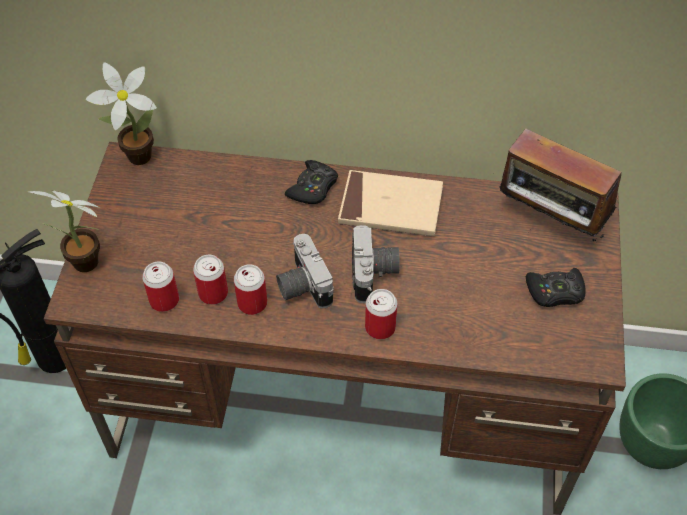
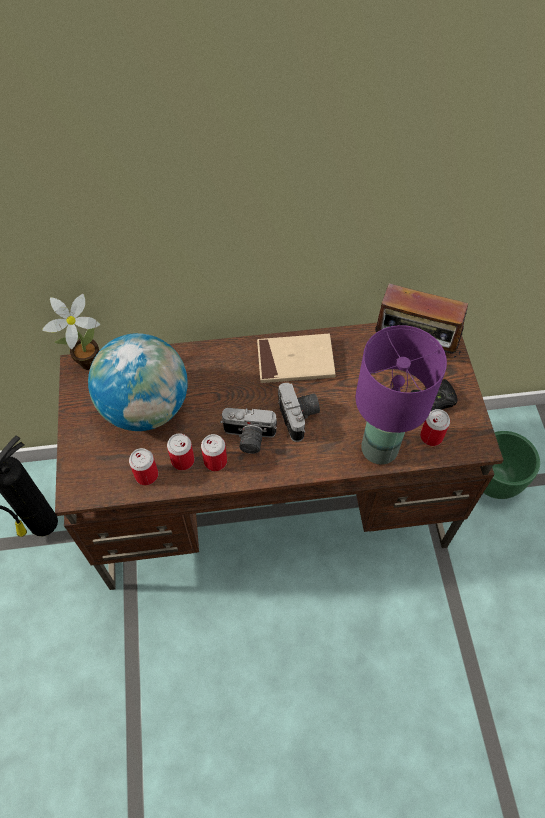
camera: 15 degrees left, 5 degrees up
(89, 265) = (77, 460): potted plant -> none
(189, 222) = (146, 407): none -> globe
(301, 285) = (248, 438): camera -> camera turned 45 degrees counterclockwise
(313, 188) = (232, 358): black game controller -> none
(380, 327) = (317, 457): can -> can (431, 436)
(465, 335) = (380, 449): none -> purple table lamp

